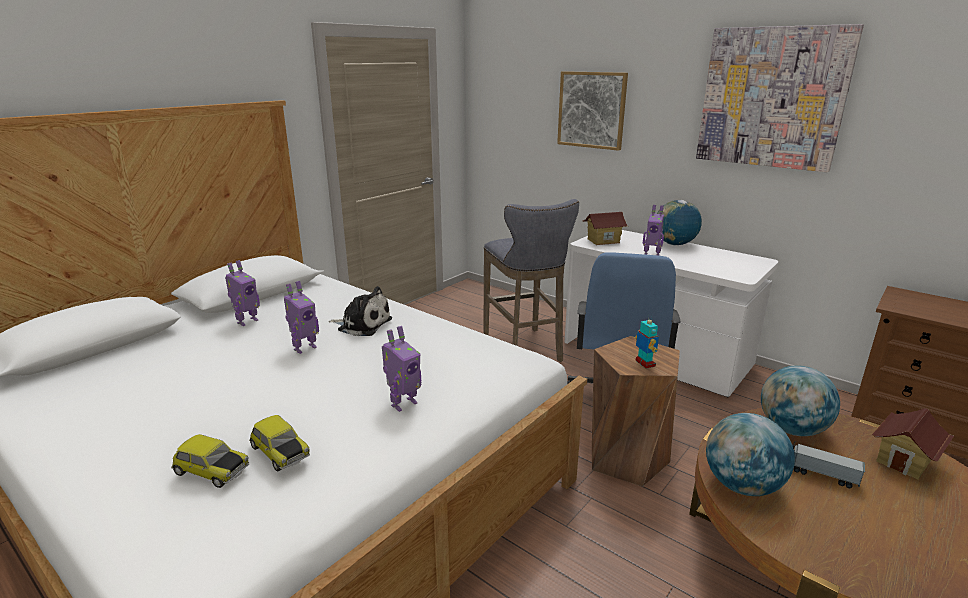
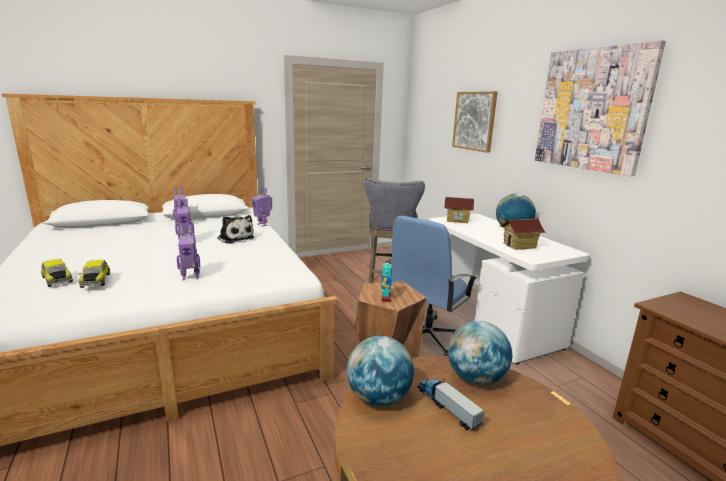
camera: 25 degrees right, 5 degrees down
(651, 254) = (480, 233): toy robot -> toy robot (263, 224)
(904, 461) = (549, 431): toy house -> toy house (519, 246)

